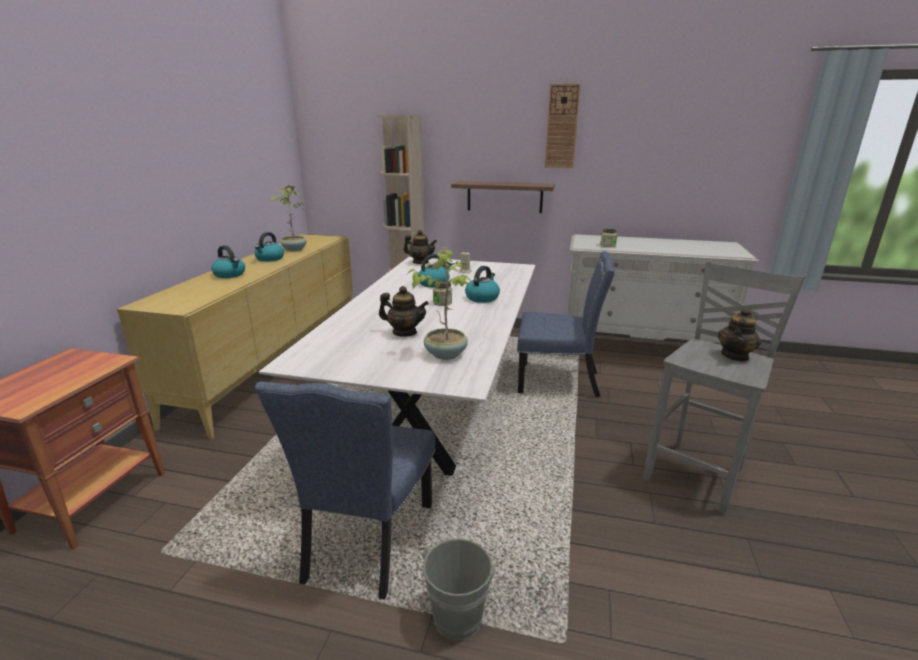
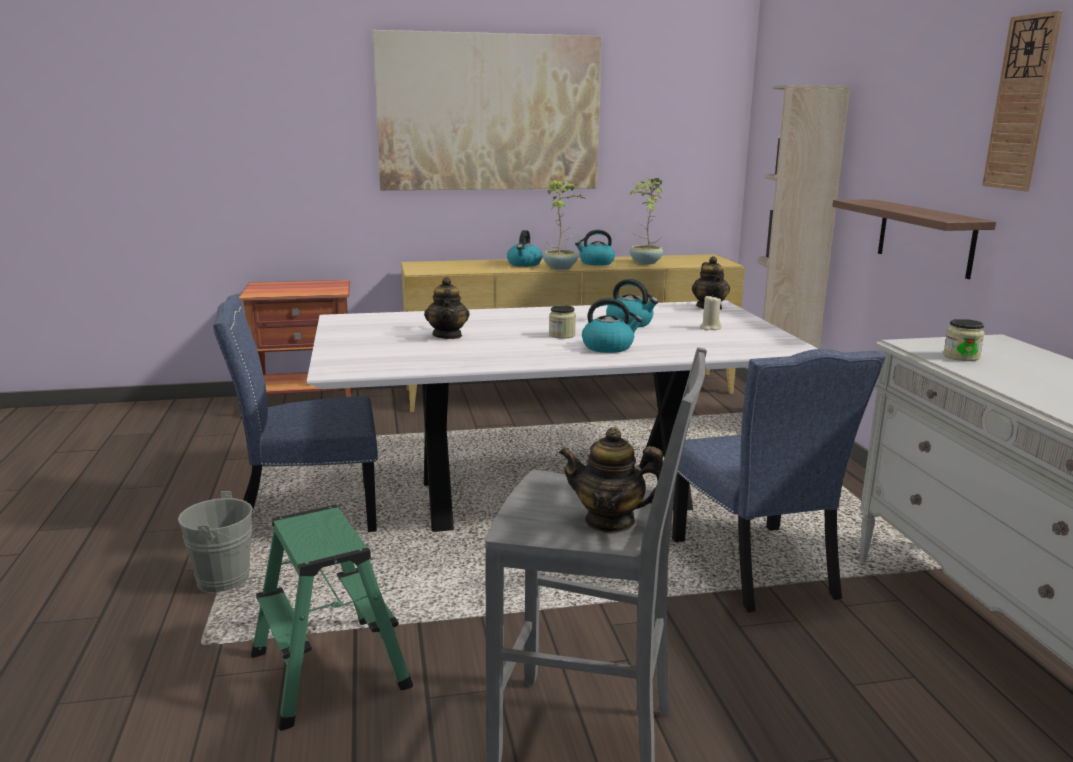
camera: 65 degrees right, 5 degrees down
(152, 141) = (490, 113): none -> picture
(445, 354) = (405, 355): potted plant -> potted plant (561, 268)
(616, 564) = (329, 669): none -> green step ladder

